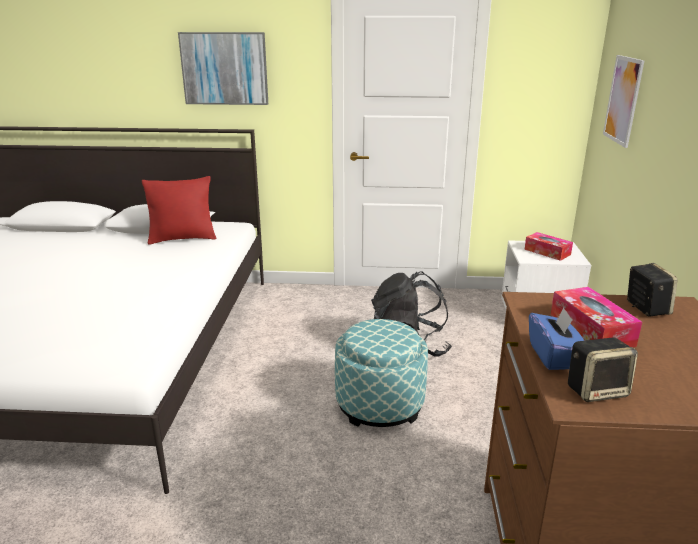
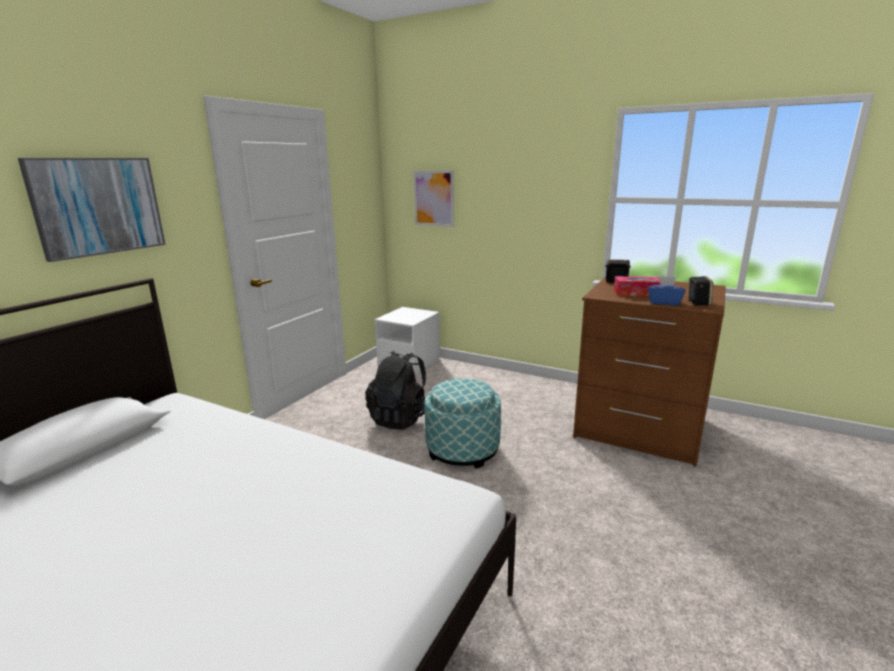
camera: 65 degrees left, 5 degrees down
(182, 238) = (155, 434): red pillow -> none
(547, 252) = (408, 315): tissue box -> none

